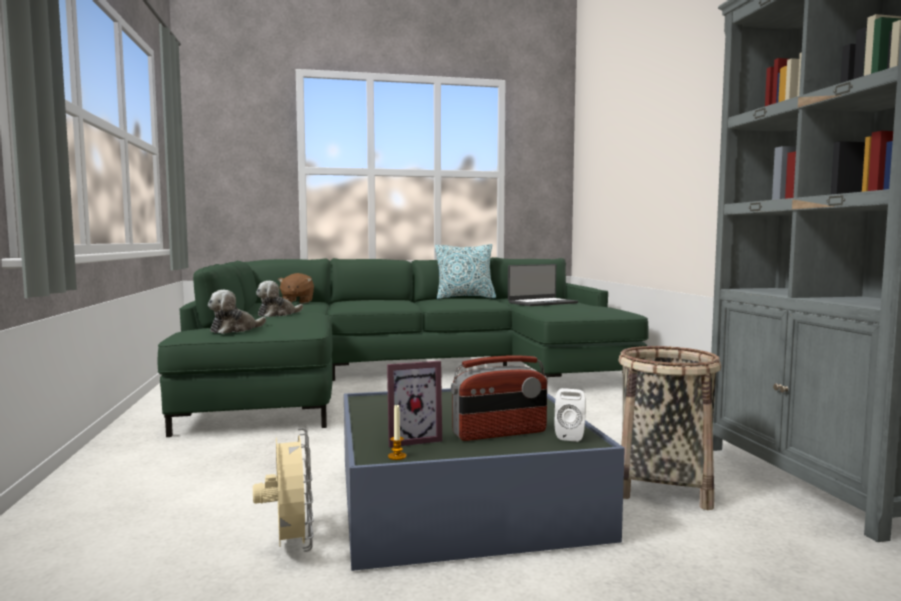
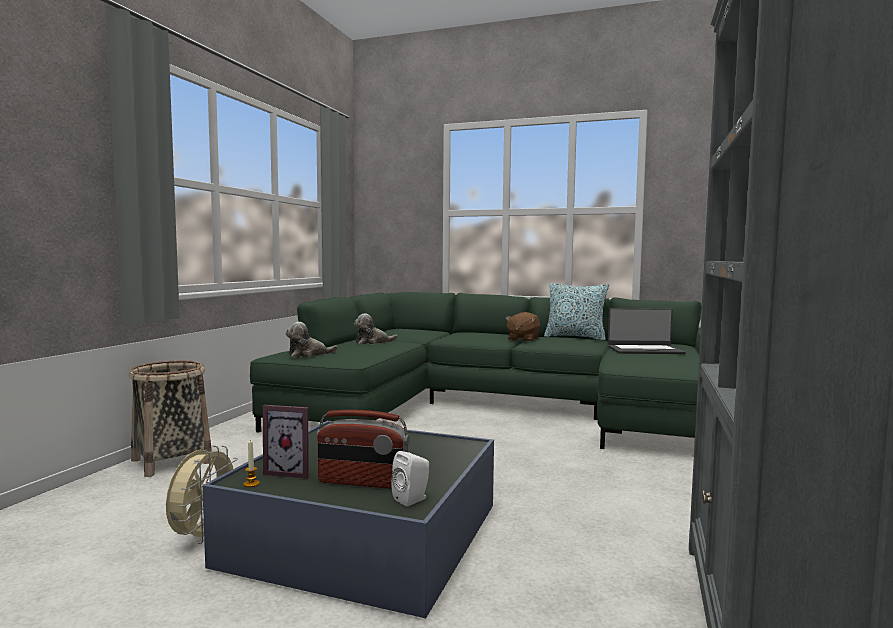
camera: 30 degrees right, 0 degrees up
(297, 302) = (418, 330): brown plush toy -> brown plush toy (523, 339)
(663, 487) = (562, 578): basket -> basket (171, 461)

